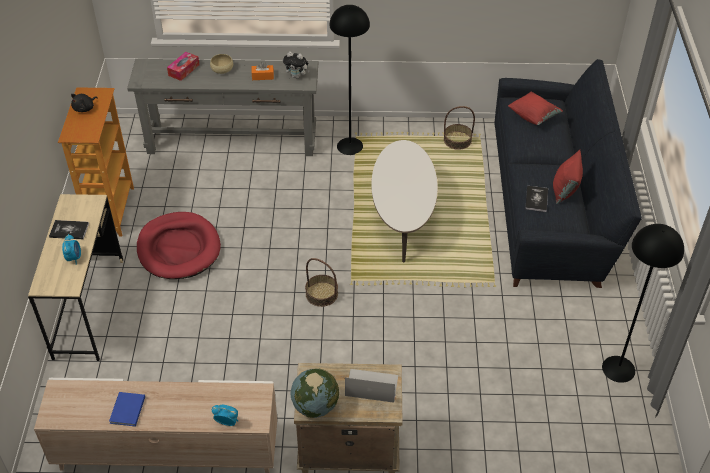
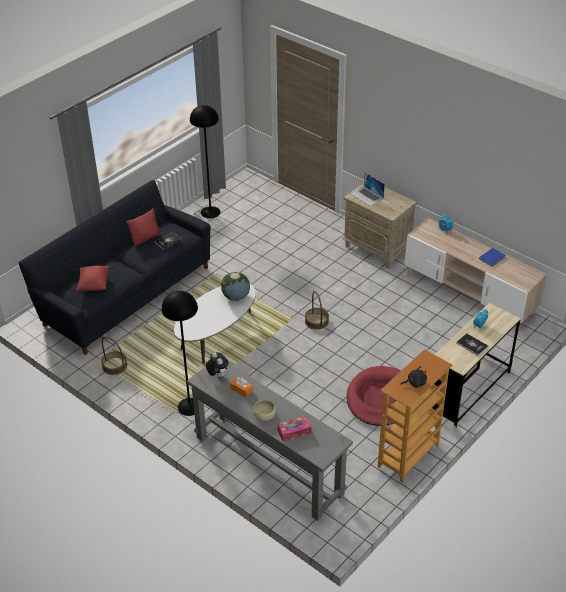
camera: 140 degrees left, 5 degrees down
(315, 406) = (401, 201): globe -> globe (236, 297)

